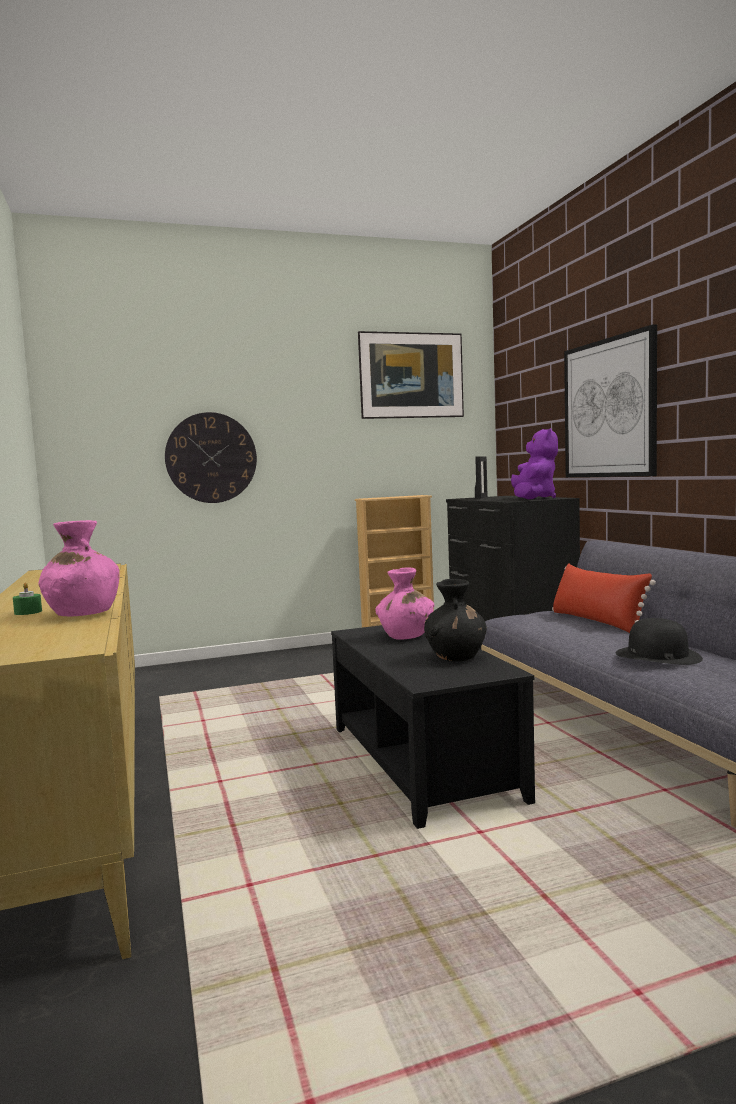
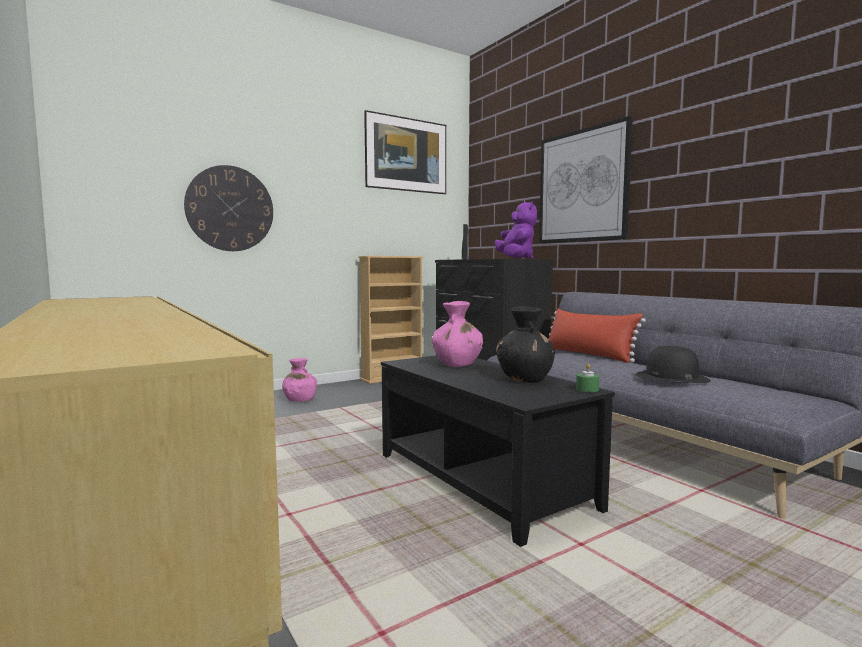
camera: 15 degrees left, 0 degrees up
(28, 612) = (83, 323): green candle -> green candle (587, 389)
(82, 614) = (164, 324): pink vase -> pink vase (299, 400)

